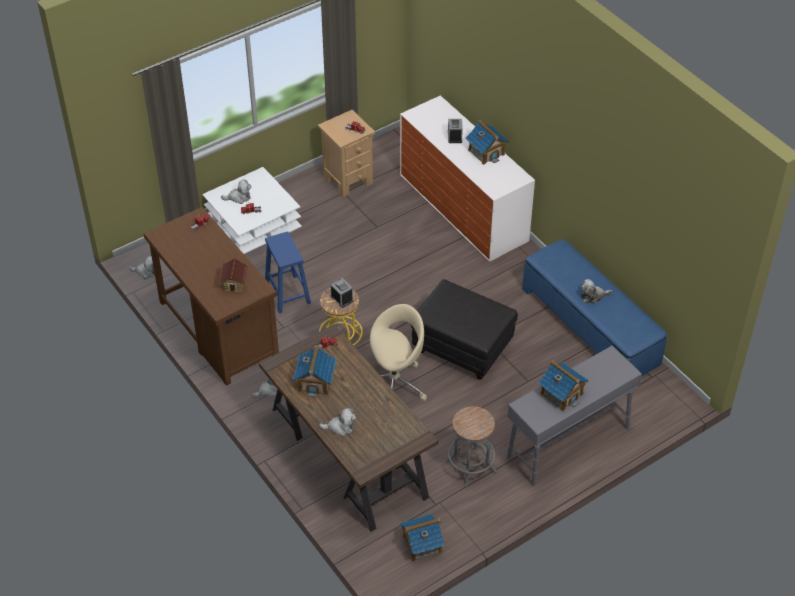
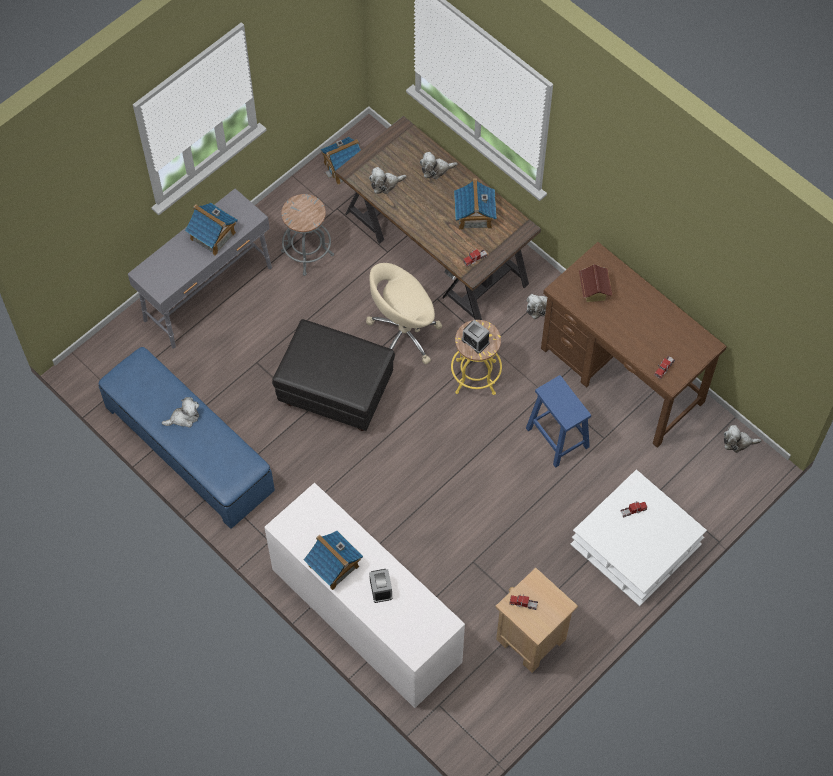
camera: 170 degrees right, 15 degrees up
(239, 197) = (657, 531): plush toy -> plush toy (385, 184)

